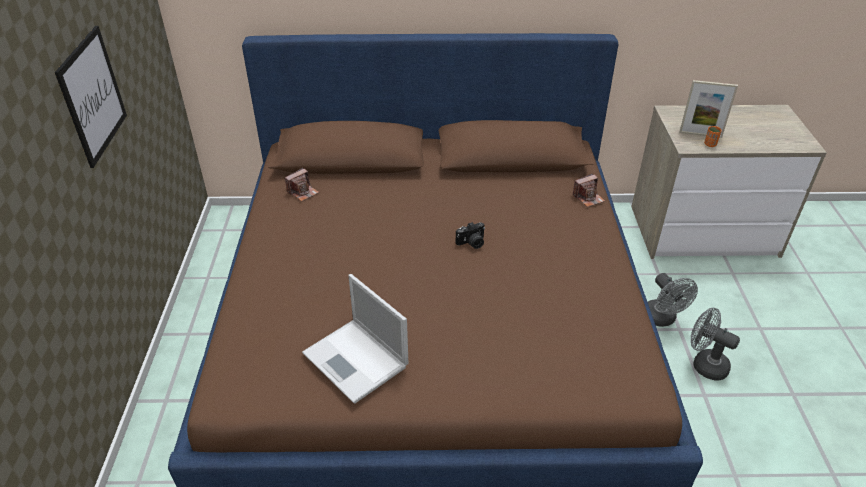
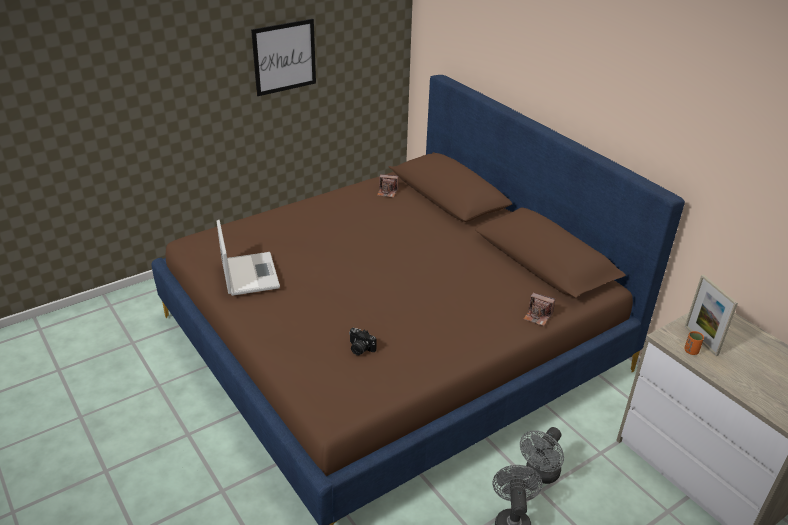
camera: 55 degrees right, 5 degrees down
(357, 361) = (249, 273): laptop -> laptop turned 150 degrees clockwise
(471, 243) = (410, 277): camera -> camera (360, 349)

